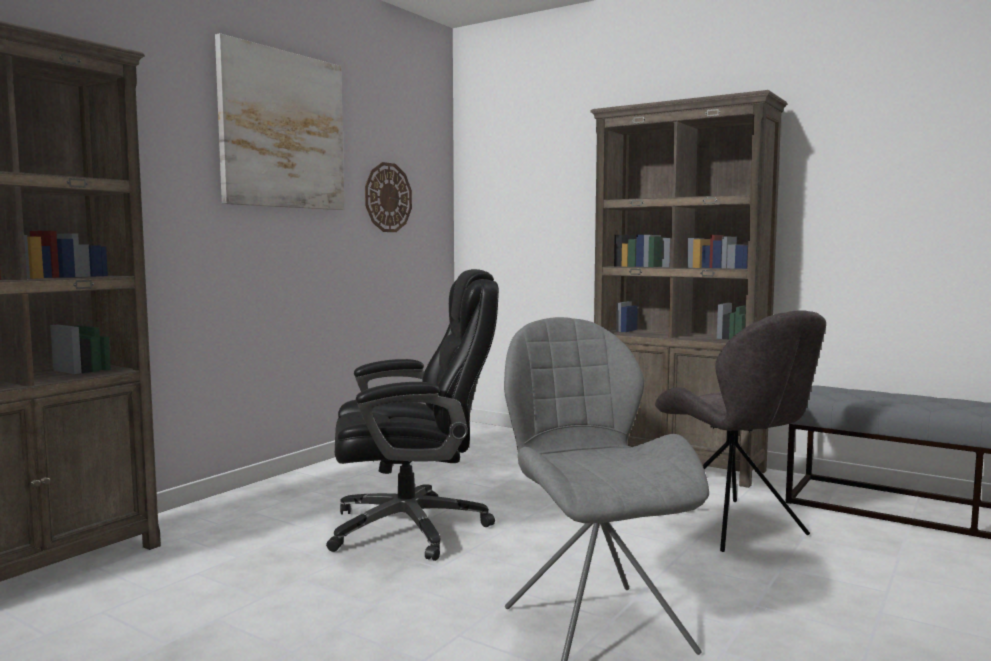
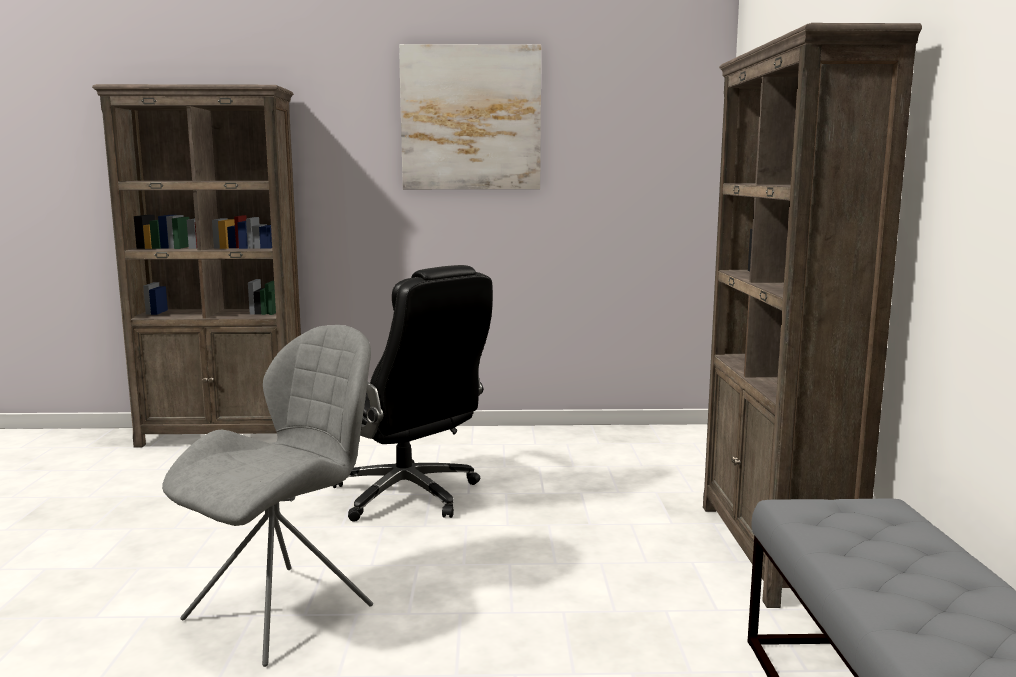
camera: 55 degrees right, 5 degrees up
(388, 197) = (611, 173): wall clock -> none
(733, 527) = (605, 624): grey chair -> none

